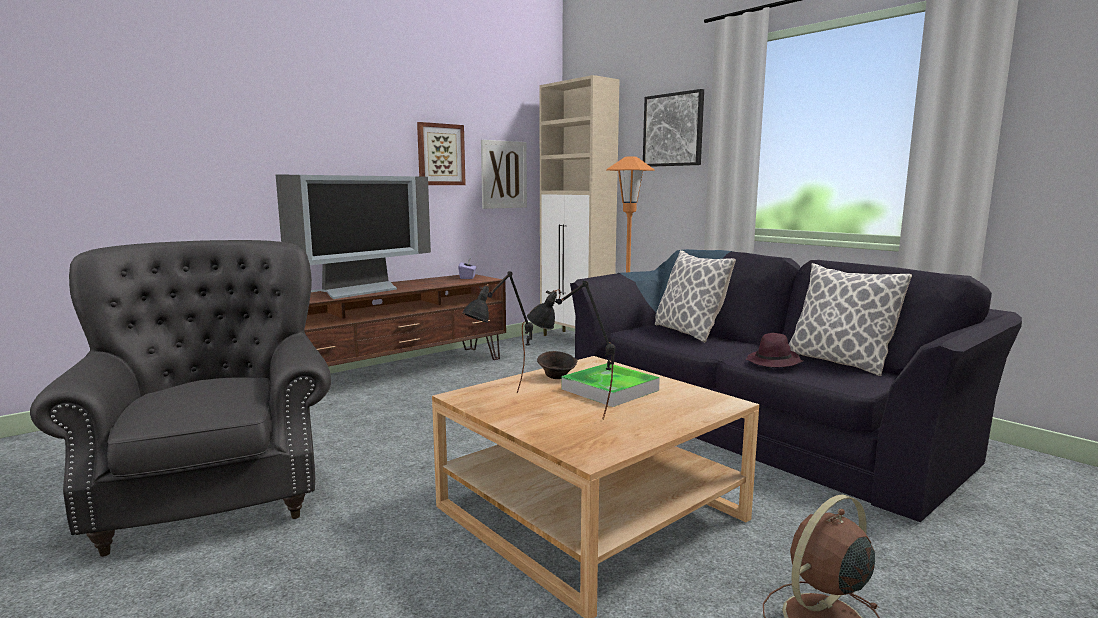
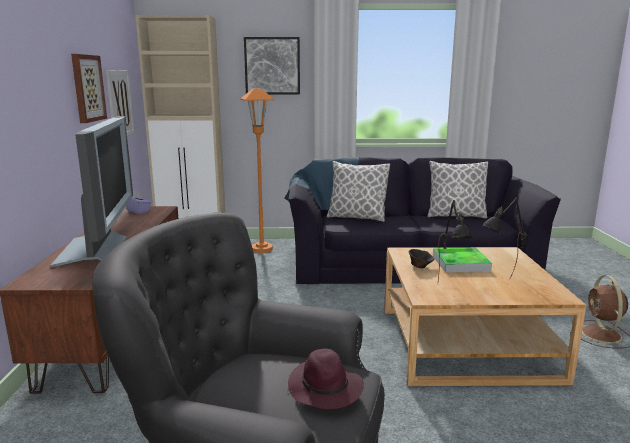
camera: 50 degrees left, 5 degrees up
(774, 363) = (445, 224): purple hat -> purple hat (325, 389)

